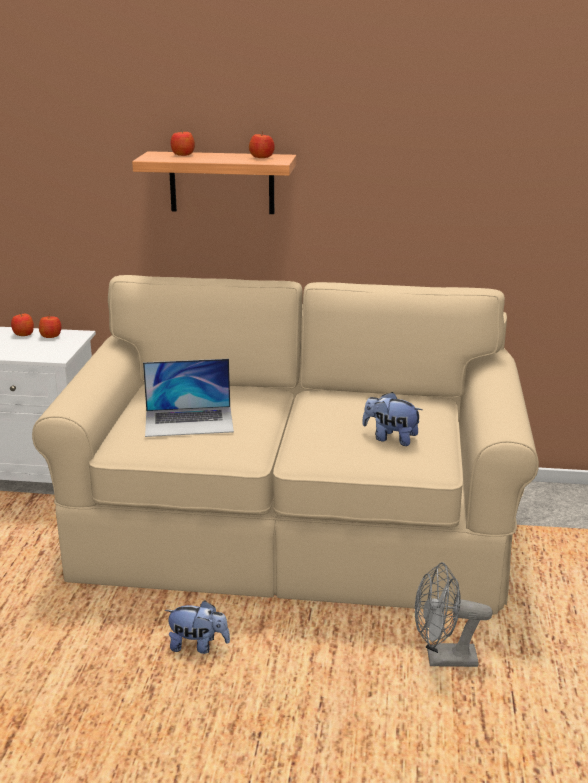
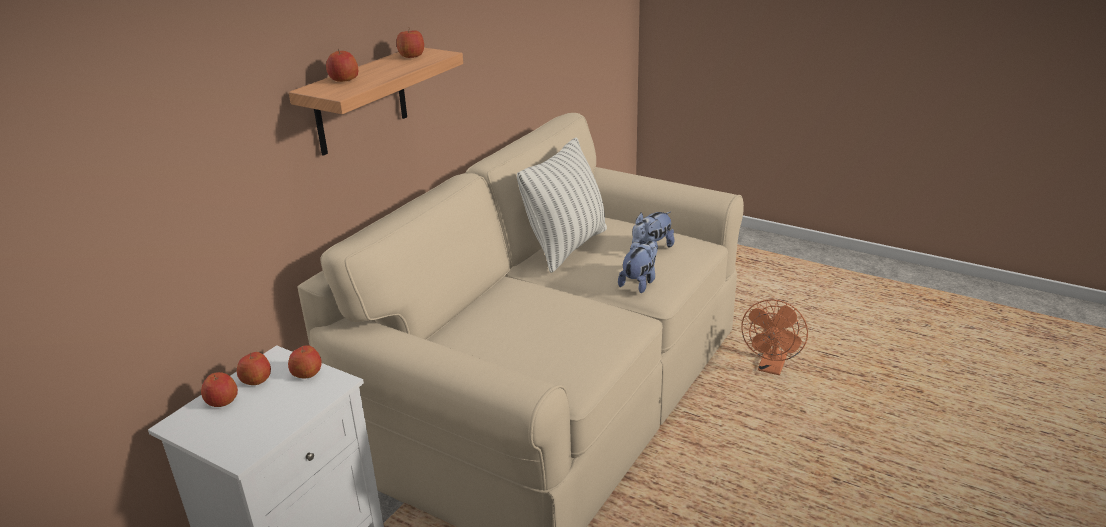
camera: 65 degrees left, 5 degrees up
(64, 346) = (307, 373): none -> apple
(189, 421) = (548, 334): laptop -> none
(198, 646) = (707, 489): plush toy -> plush toy (639, 283)
(356, 400) = (567, 247): none -> pillow
(443, 659) = (771, 368): grey fan -> orange fan

